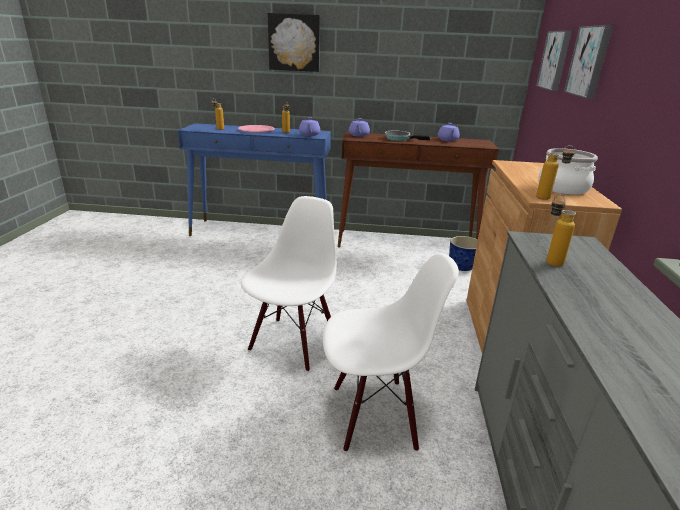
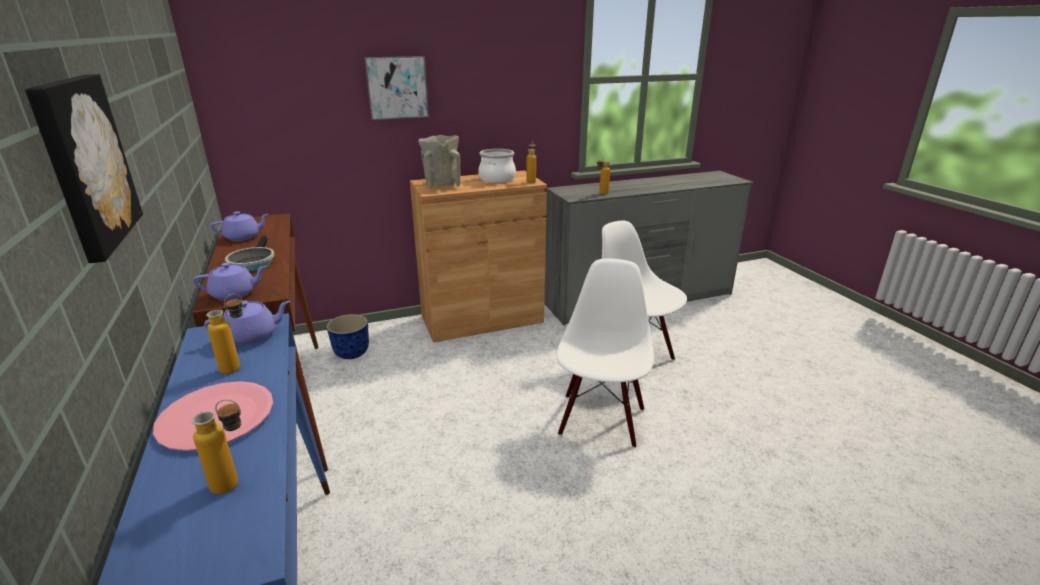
camera: 115 degrees left, 0 degrees up
(293, 344) = (600, 420): white chair -> white chair turned 105 degrees clockwise
(536, 169) = (442, 184): none -> beige vase
(555, 60) = (300, 94): picture -> none

